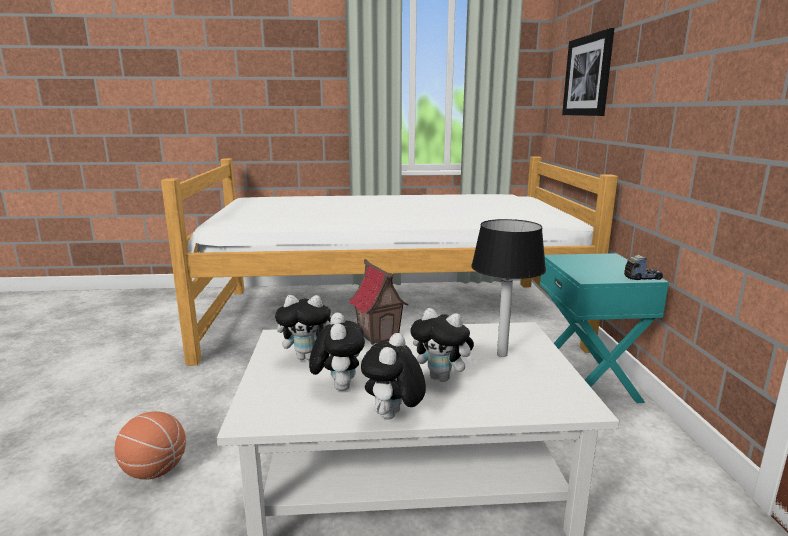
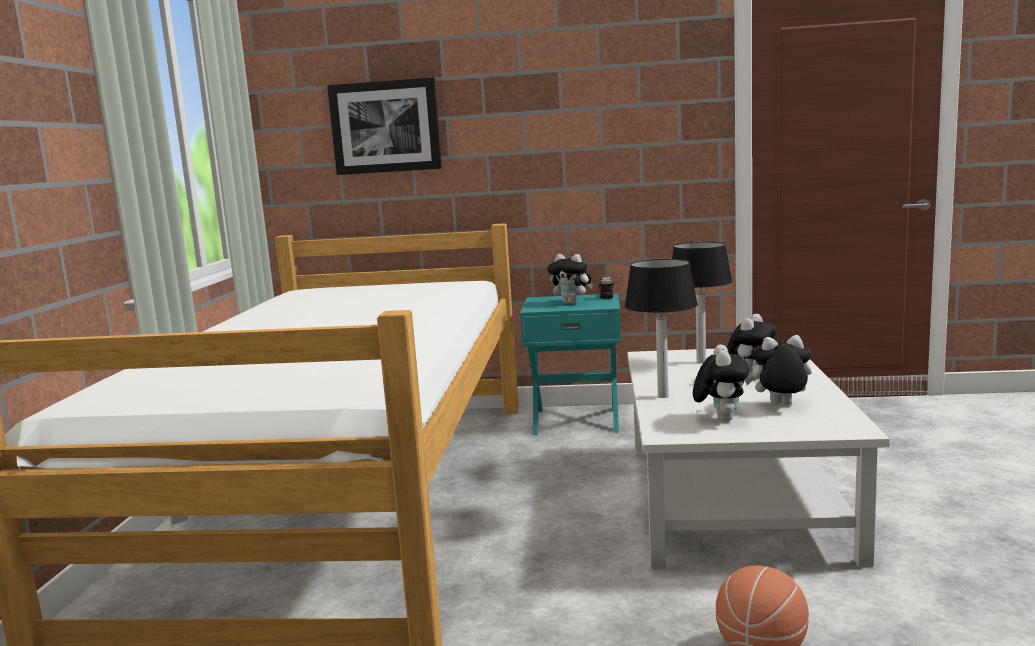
camera: 80 degrees left, 5 degrees down
(379, 335) = (662, 396): toy house -> table lamp
(393, 417) = (823, 389): plush toy -> plush toy (572, 303)

